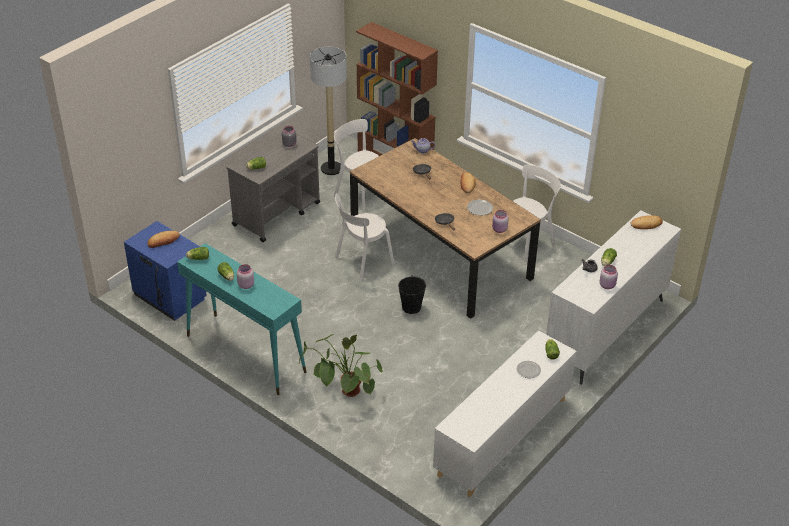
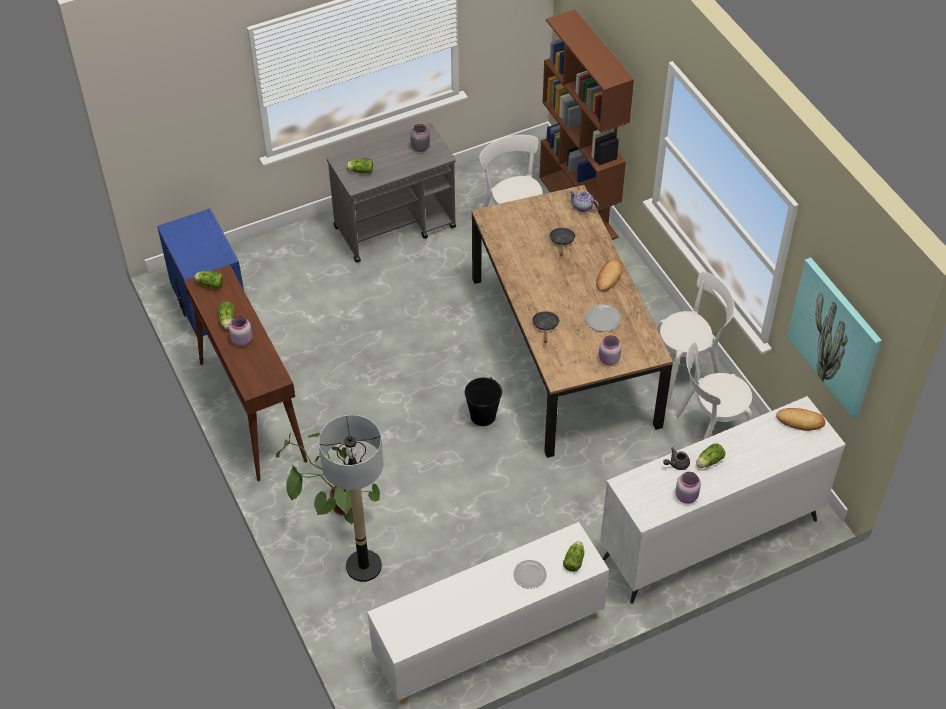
camera: 25 degrees right, 10 degrees up
(163, 241) = (201, 240): bread -> none
(245, 353) = (251, 410): turquoise console table -> brown console table
(331, 168) = (498, 181): floor lamp -> floor lamp (364, 566)
(362, 261) = (460, 329): white chair -> white chair (709, 434)
(654, 158) = (835, 336): none -> picture

